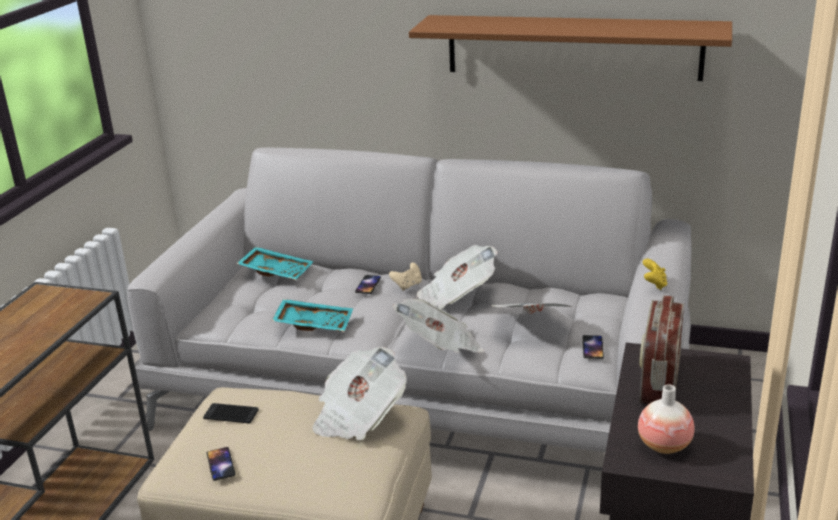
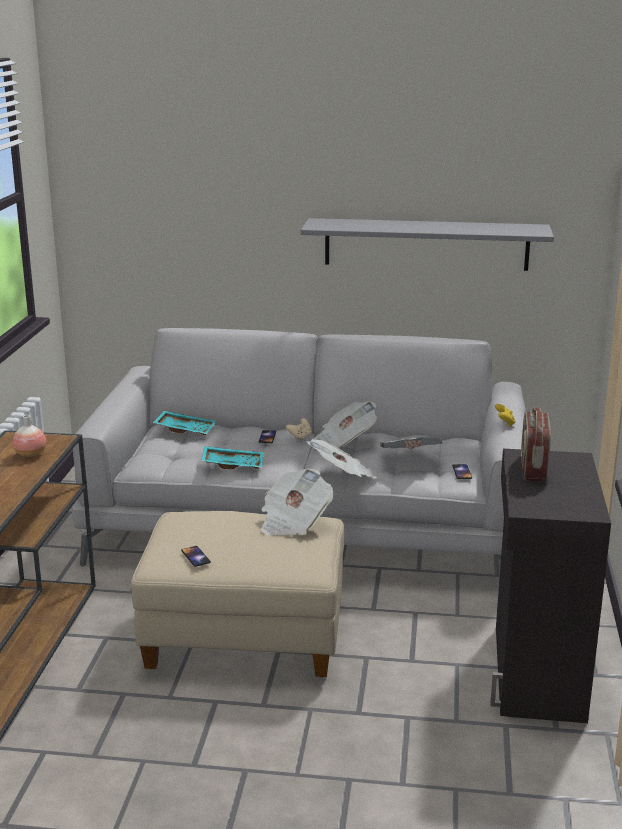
camera: 10 degrees left, 5 degrees down
(231, 414) = (189, 525): phone -> none
(573, 47) = (426, 244): brown shelf -> grey shelf
(664, 446) = (546, 502): vase -> vase (30, 455)

